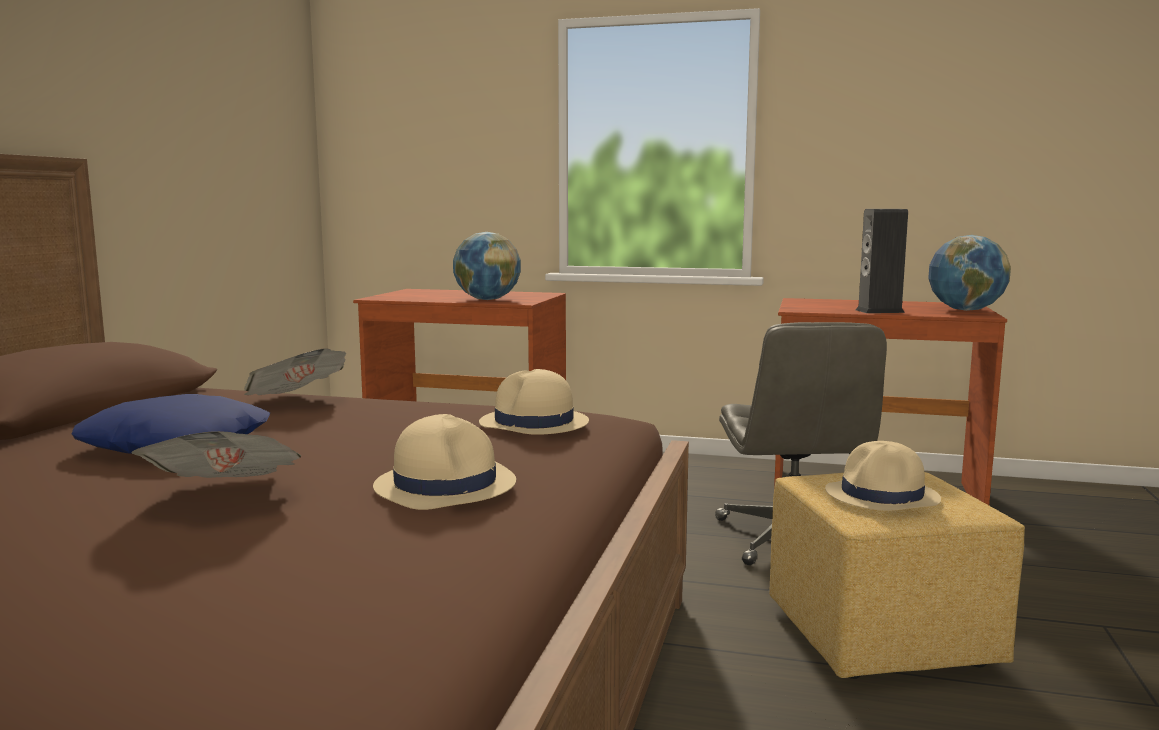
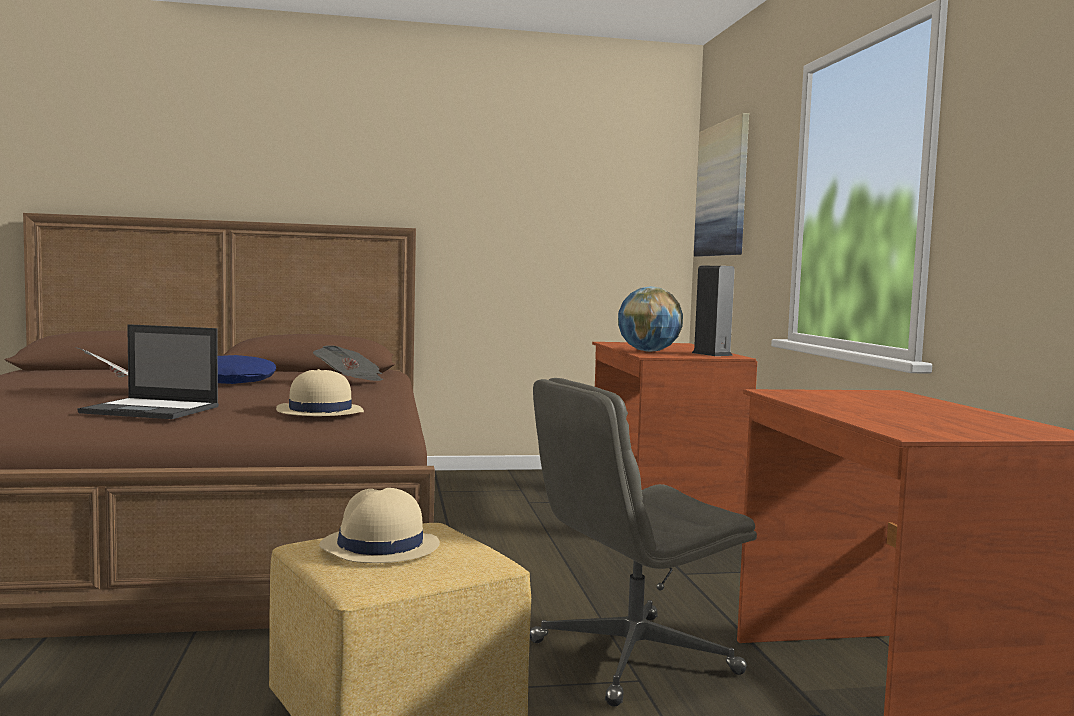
camera: 65 degrees right, 5 degrees down
(395, 122) = (723, 190): none -> picture
(445, 485) = (152, 410): beige hat -> laptop
(879, 311) = (838, 407): speaker -> speaker (712, 354)
(965, 310) = (956, 430): globe -> none

